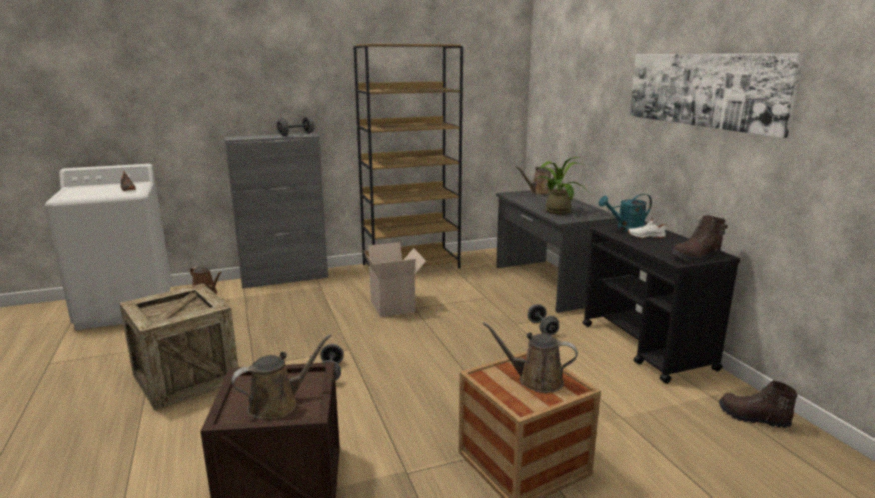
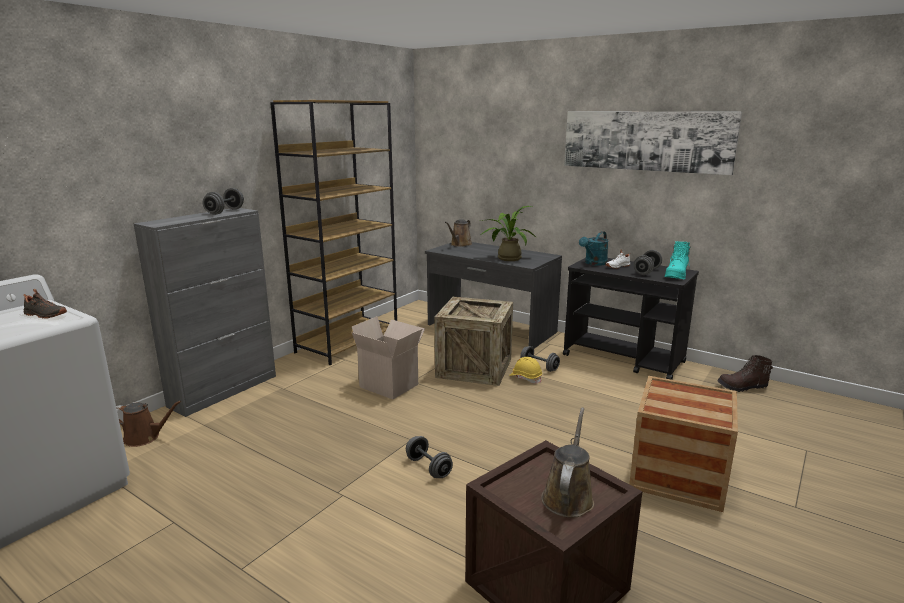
camera: 35 degrees left, 0 degrees up
(186, 378) = (277, 537): crate -> crate (474, 368)
(513, 333) = (525, 378): none -> yellow hard hat
(535, 380) = (689, 399): brown watering can -> none
(668, 247) = (646, 271): none -> grey dumbbell
(696, 257) = (676, 275): brown boot -> turquoise boot

